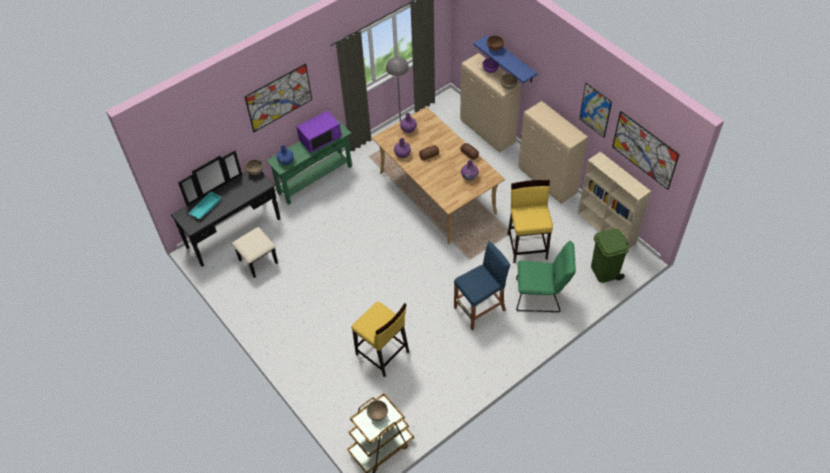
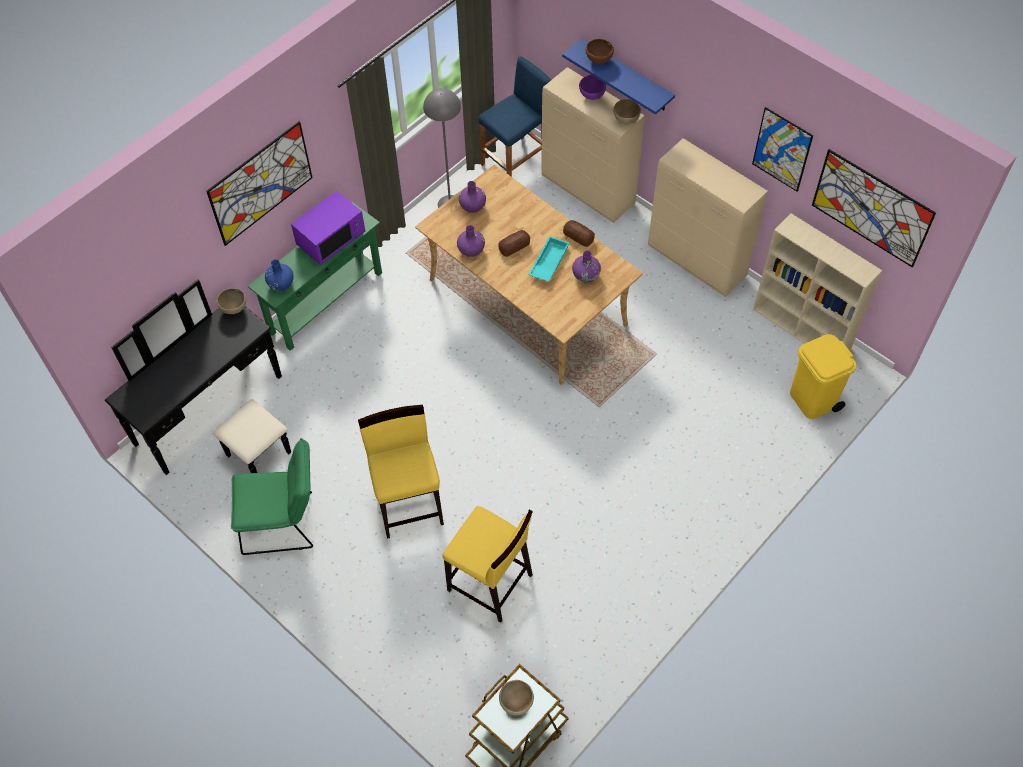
camera: 10 degrees left, 5 degrees up
(205, 207) = (161, 380): turquoise tray -> turquoise tray (548, 262)
(479, 309) = (630, 488): blue stool -> blue stool (515, 162)
(527, 246) = (685, 373): yellow stool -> yellow stool (409, 503)
(541, 296) = (723, 453): green chair -> green chair (284, 523)
(605, 271) = (813, 400): green trash can -> yellow trash can

